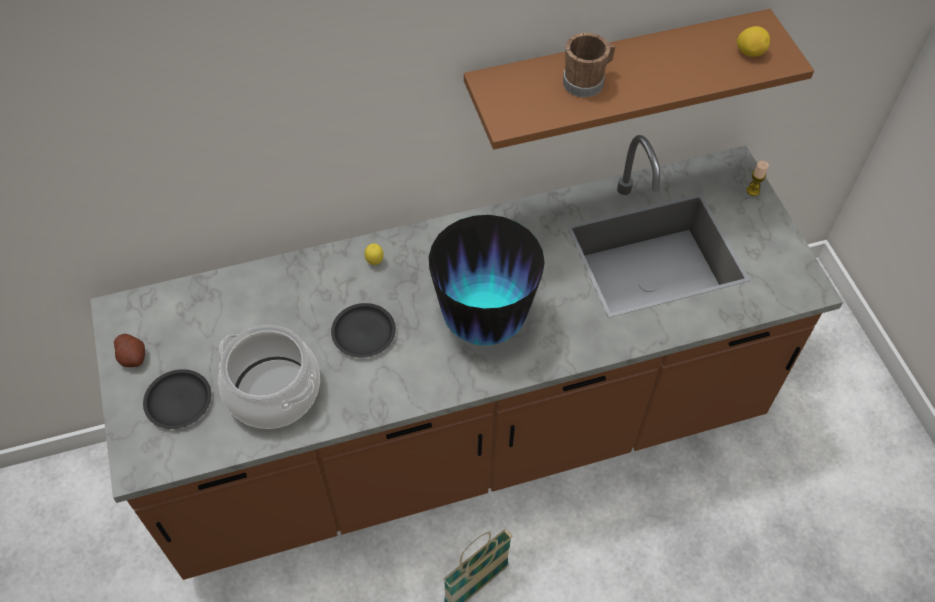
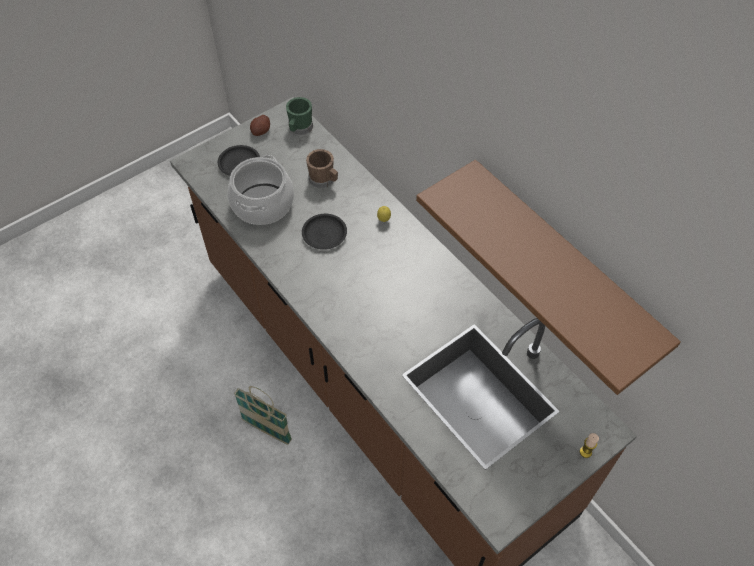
camera: 70 degrees right, 0 degrees up
(159, 308) = (299, 128): none -> green mug
(484, 323) = (362, 298): vase -> none
(587, 81) = (508, 232): brown mug -> brown mug (324, 180)
(750, 52) = (610, 336): lemon -> none

